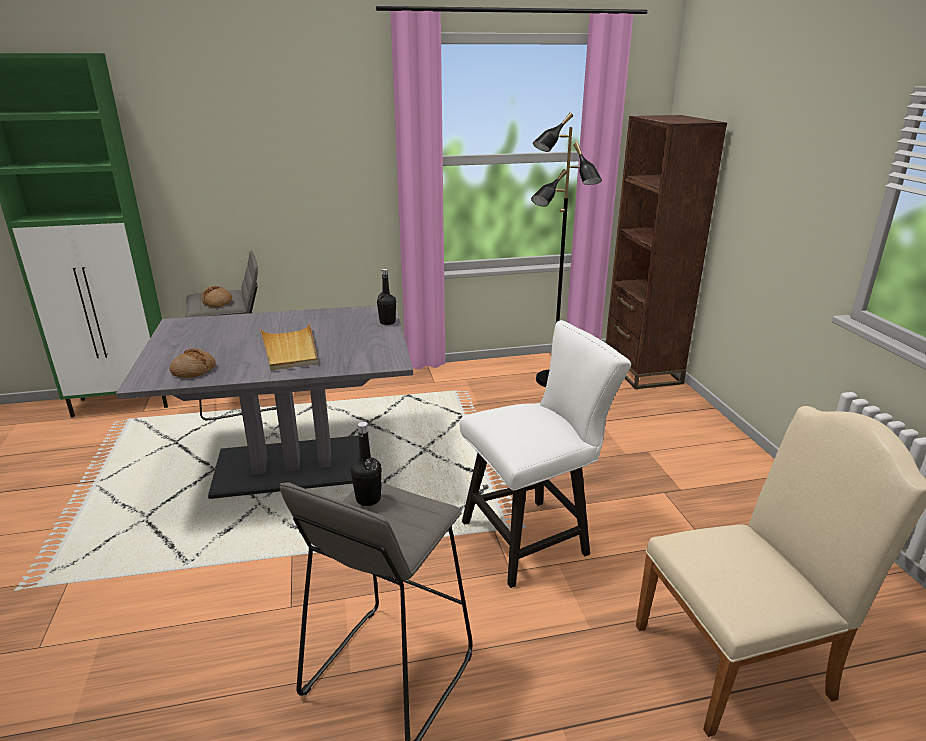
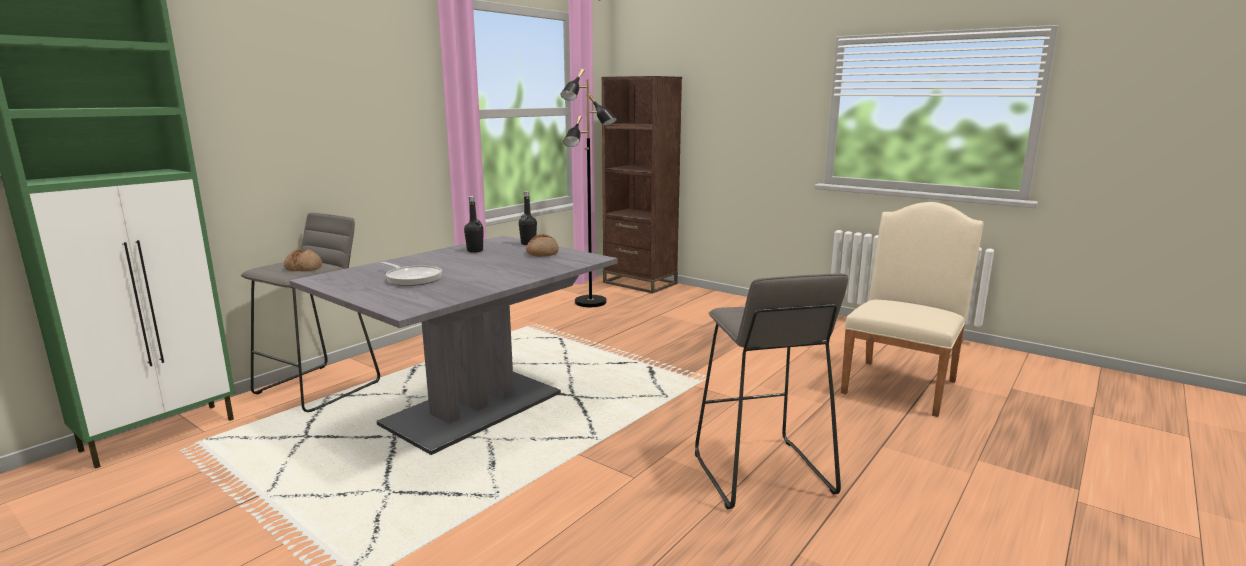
camera: 40 degrees left, 10 degrees down
(193, 370) = (437, 294): bread -> bread (542, 253)
(220, 343) = (412, 278): none -> frying pan
(290, 350) = (491, 269): beige tray -> none
(368, 499) = (740, 313): black bottle -> black bottle (475, 251)
(533, 537) = (723, 379): white chair -> none

